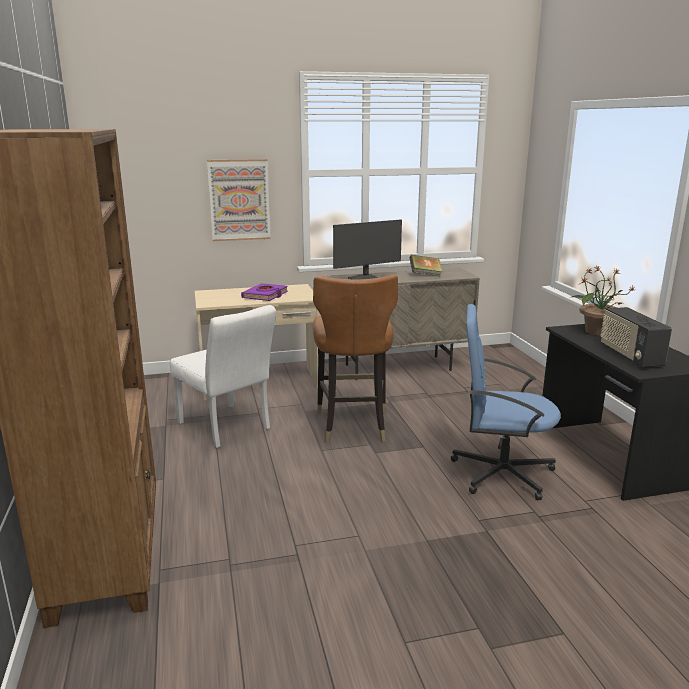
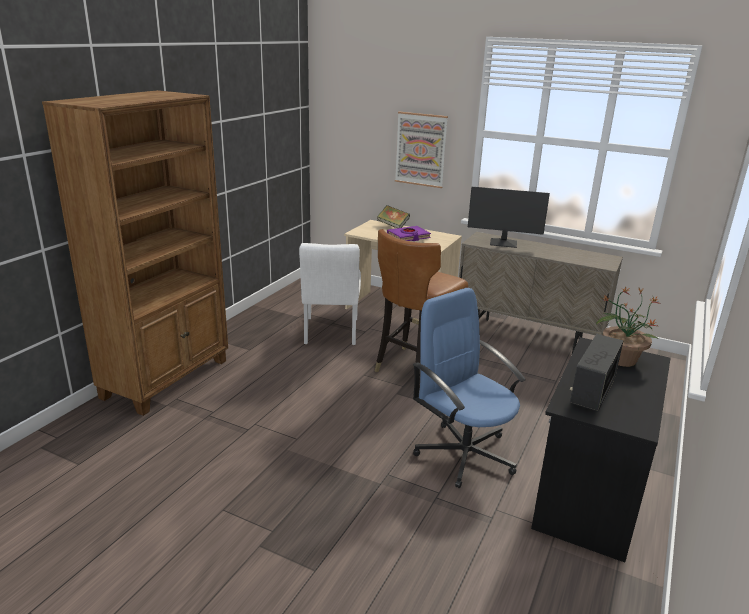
camera: 40 degrees right, 5 degrees up
(425, 275) = (566, 254): book -> book (393, 226)

